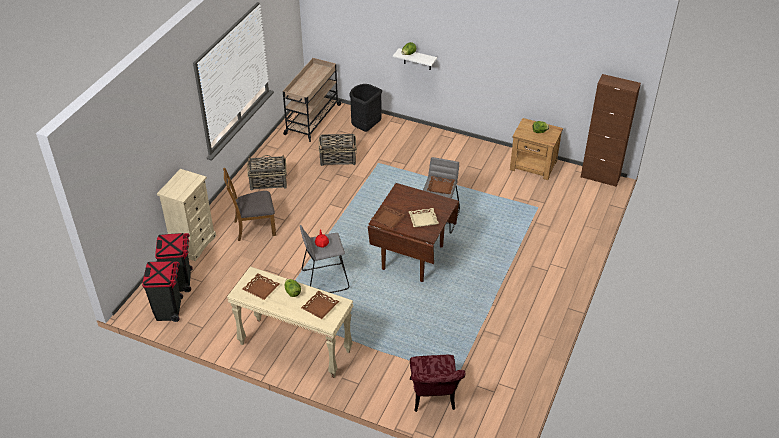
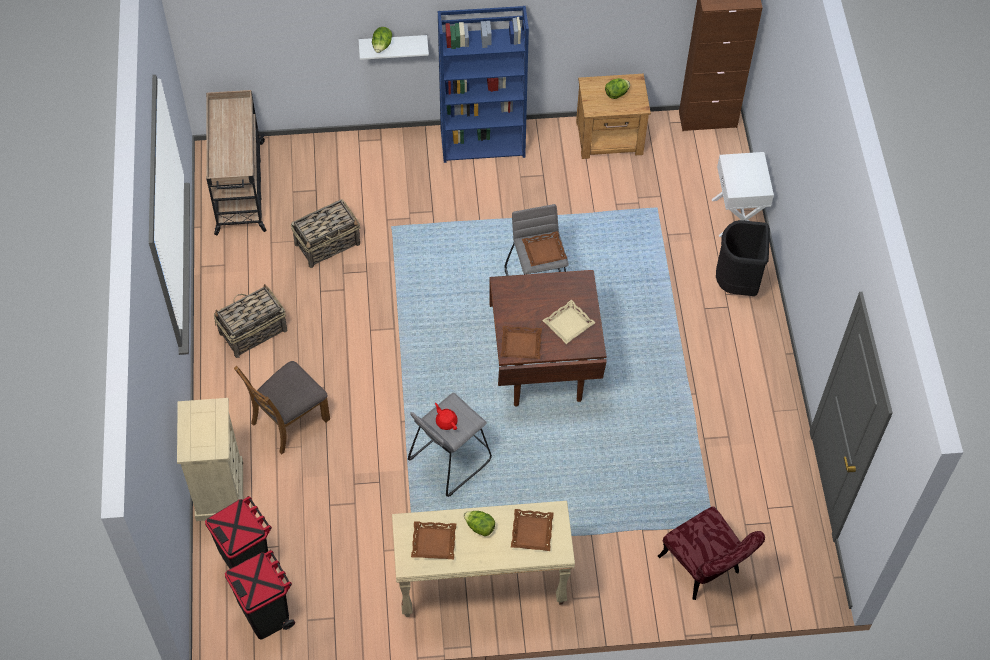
camera: 30 degrees left, 15 degrees up
(365, 128) = (330, 170): black trash can -> black trash can (737, 283)
(458, 143) = (483, 142): none -> blue bookcase
(586, 229) = (737, 216): none -> white nightstand

